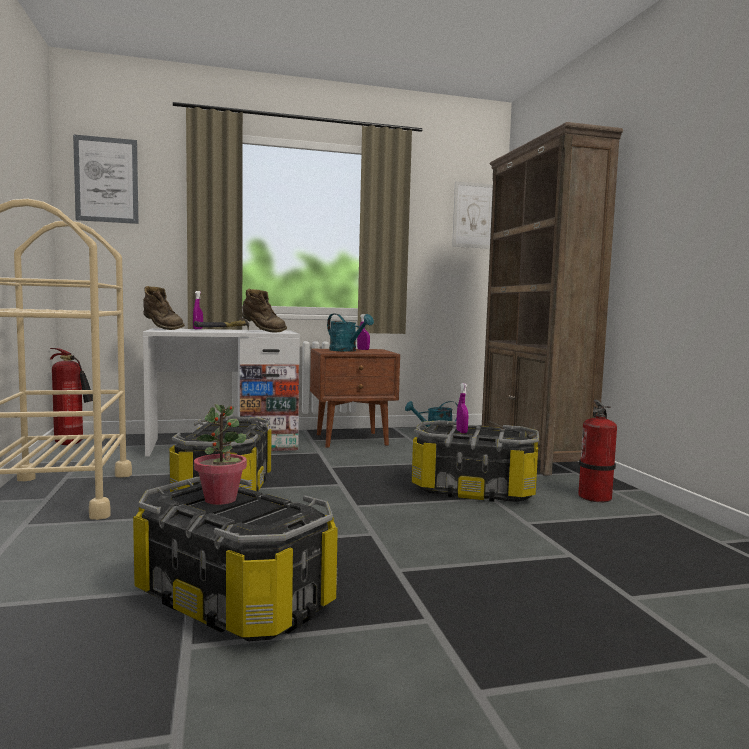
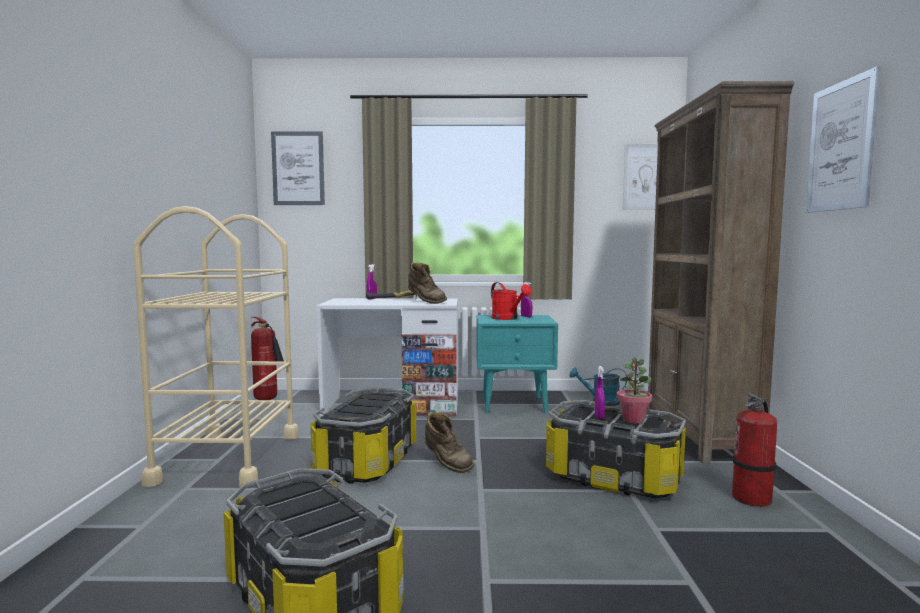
camera: 15 degrees right, 0 degrees up
(161, 329) = (339, 300): brown boot -> brown boot (446, 464)
(221, 499) = (303, 500): potted plant -> potted plant (633, 420)
(347, 350) = (508, 318): turquoise watering can -> red watering can
(353, 440) = (515, 405): brown nightstand -> turquoise nightstand
(664, 186) = (841, 146): none -> picture

